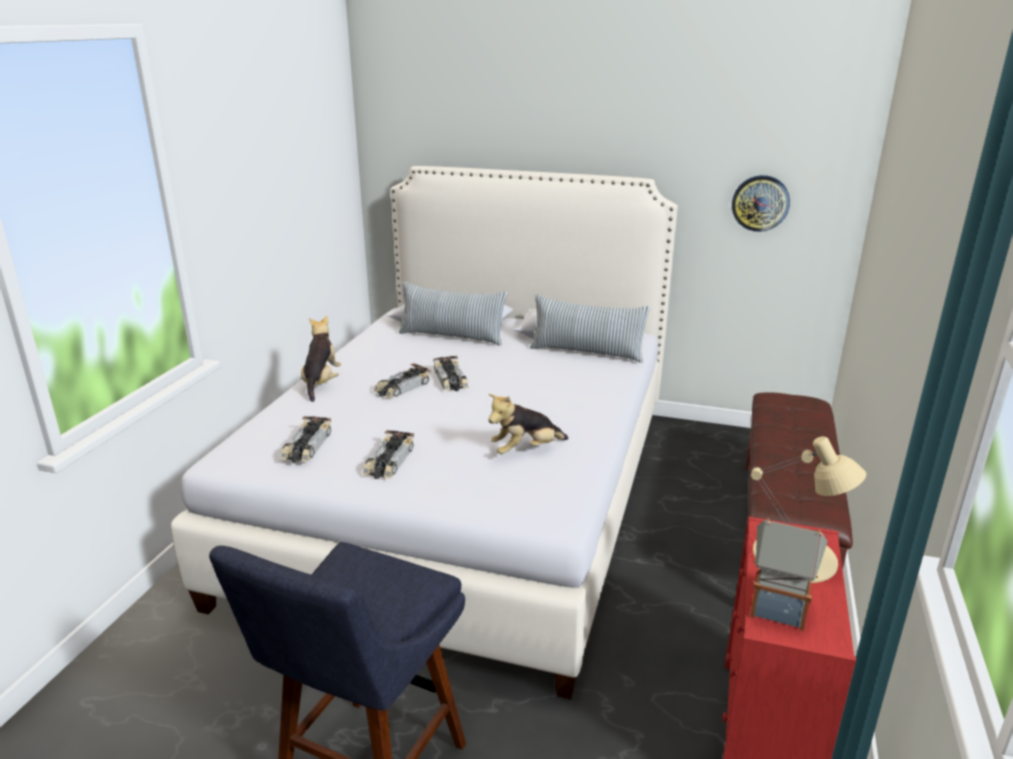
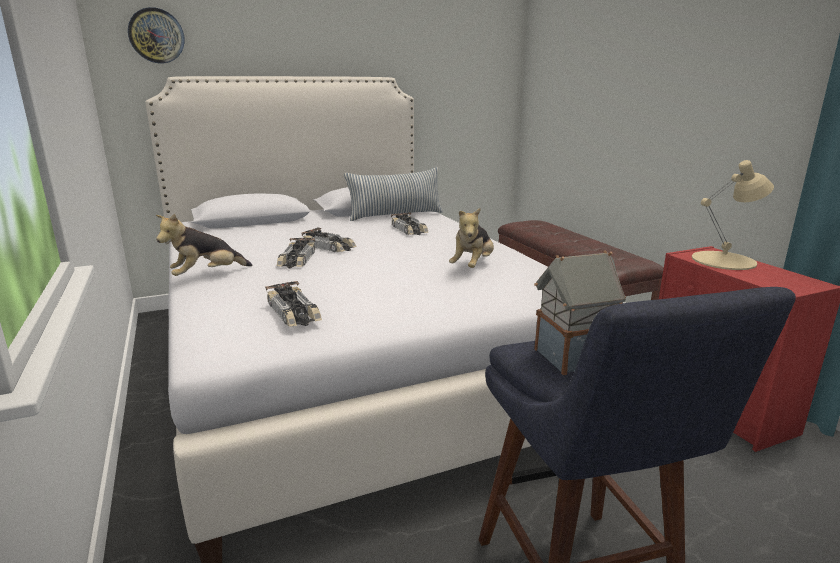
camera: 40 degrees left, 5 degrees down
(321, 383) = (206, 275): plush toy -> plush toy turned 90 degrees counterclockwise
(389, 462) = (389, 300): toy car -> toy car (409, 230)
(452, 336) = (272, 227): pillow -> none
(760, 203) = (461, 94): wall clock -> wall clock (156, 36)
(776, 607) = (770, 281): toy house -> toy house (570, 358)

